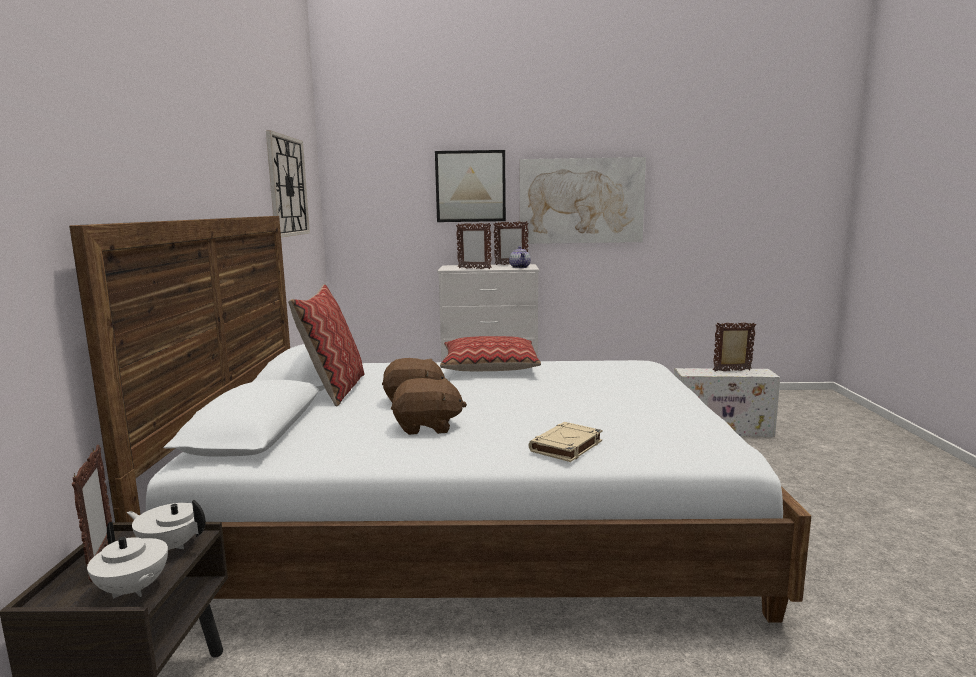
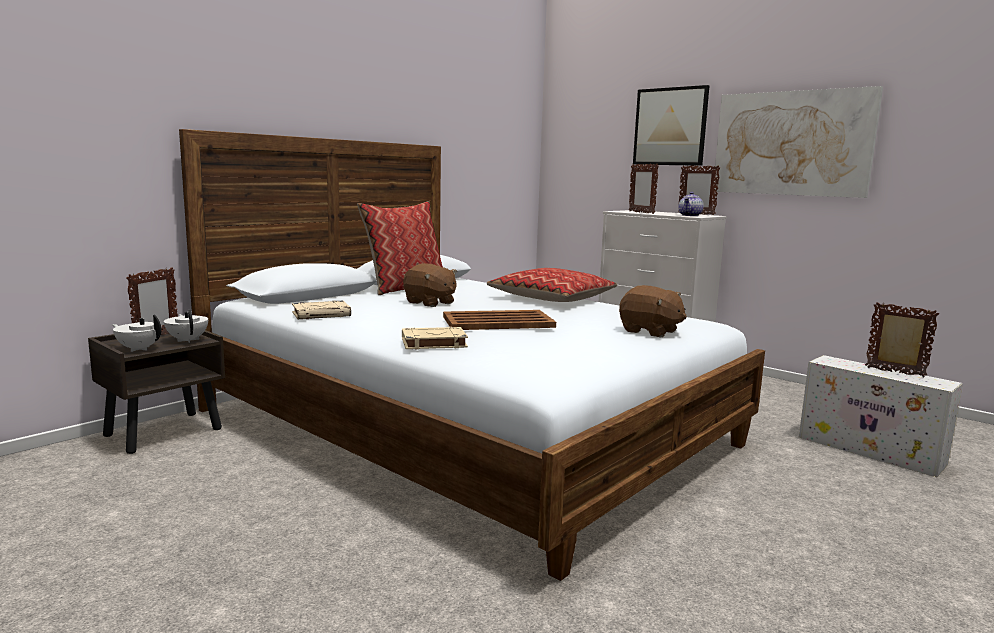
camera: 40 degrees right, 0 degrees up
(133, 590) = (139, 349): white teapot -> white teapot turned 120 degrees clockwise
(287, 186) = (475, 123): wall clock -> none
(362, 449) = (322, 314): none -> beige book
(427, 427) = (390, 315): brown plush toy -> brown plush toy (650, 331)
(541, 406) = (497, 322): none -> brown tray

